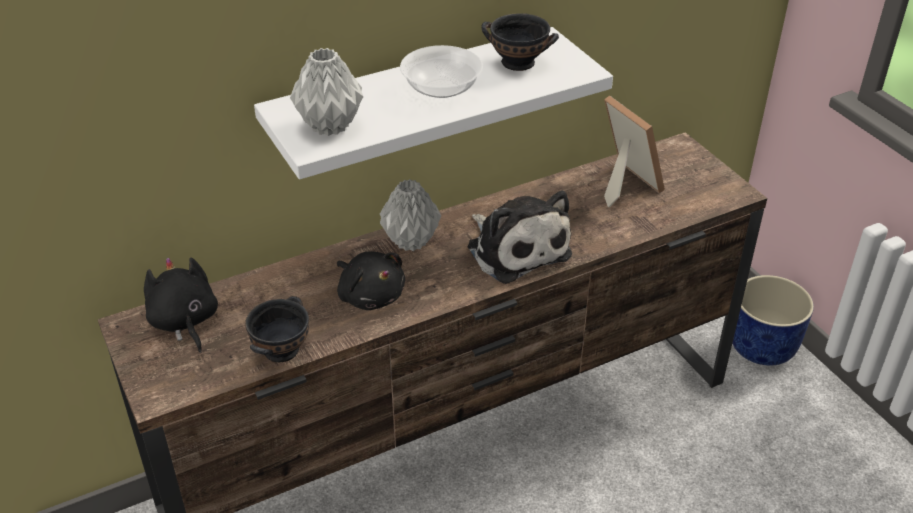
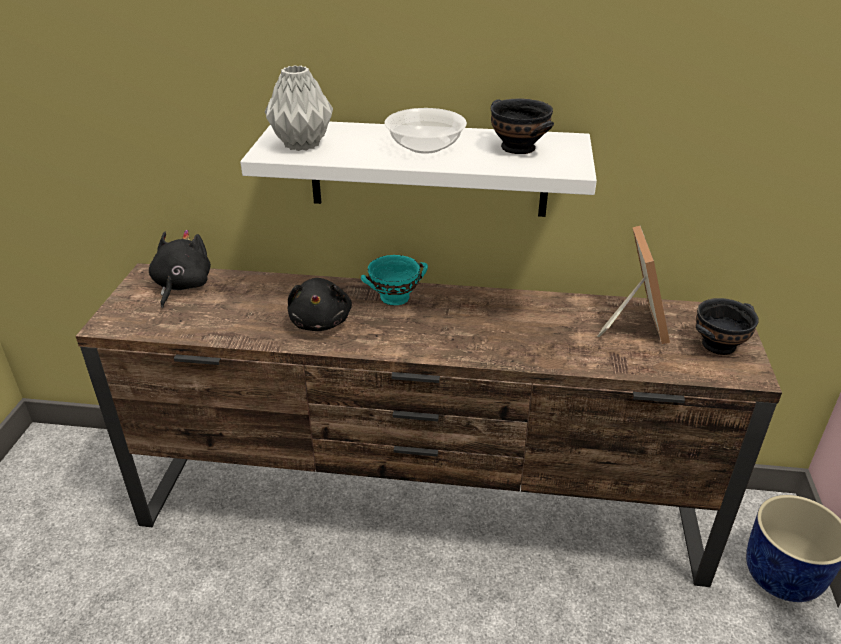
camera: 35 degrees right, 5 degrees down
(280, 350) = (214, 331): black bowl -> black bowl (717, 345)
(411, 242) = (396, 297): grey vase -> turquoise bowl
(516, 248) = (475, 335): plush toy -> none

